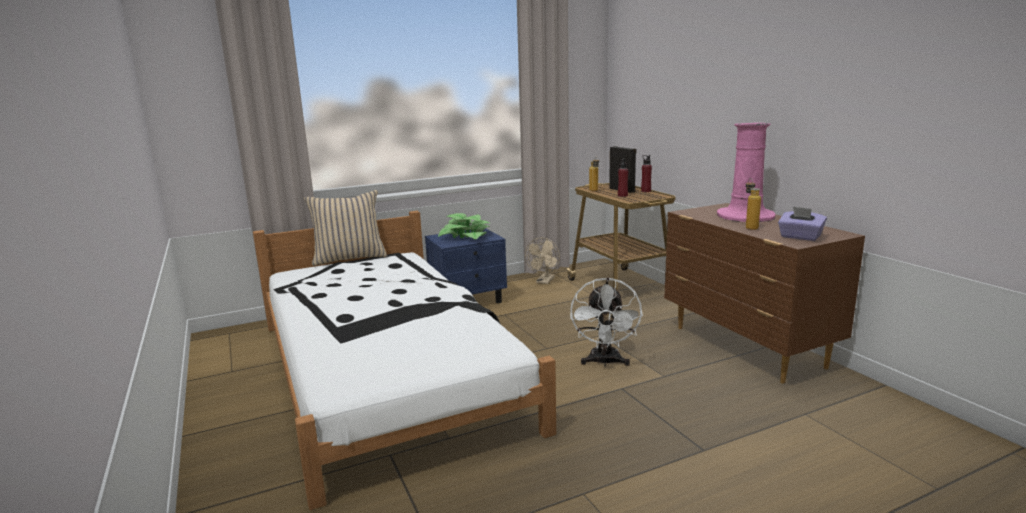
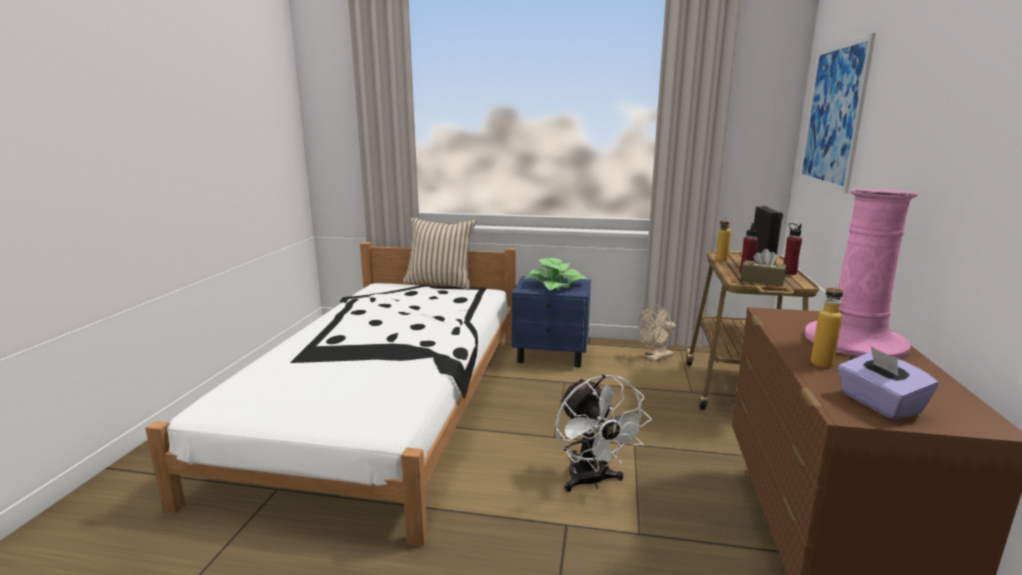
camera: 35 degrees right, 0 degrees up
(605, 362) = (592, 481): white fan -> white fan turned 60 degrees counterclockwise
(641, 198) = (762, 281): none -> brown tissue box
(650, 78) = (833, 116): none -> picture

